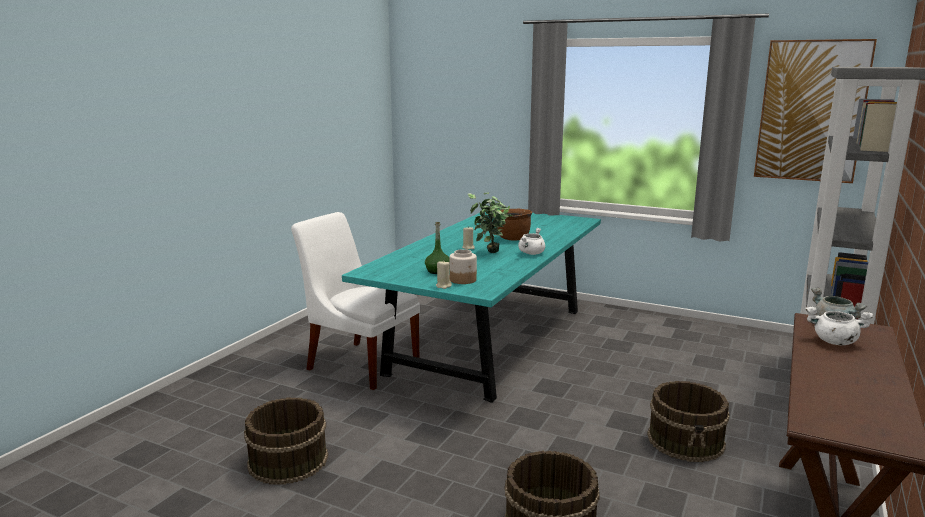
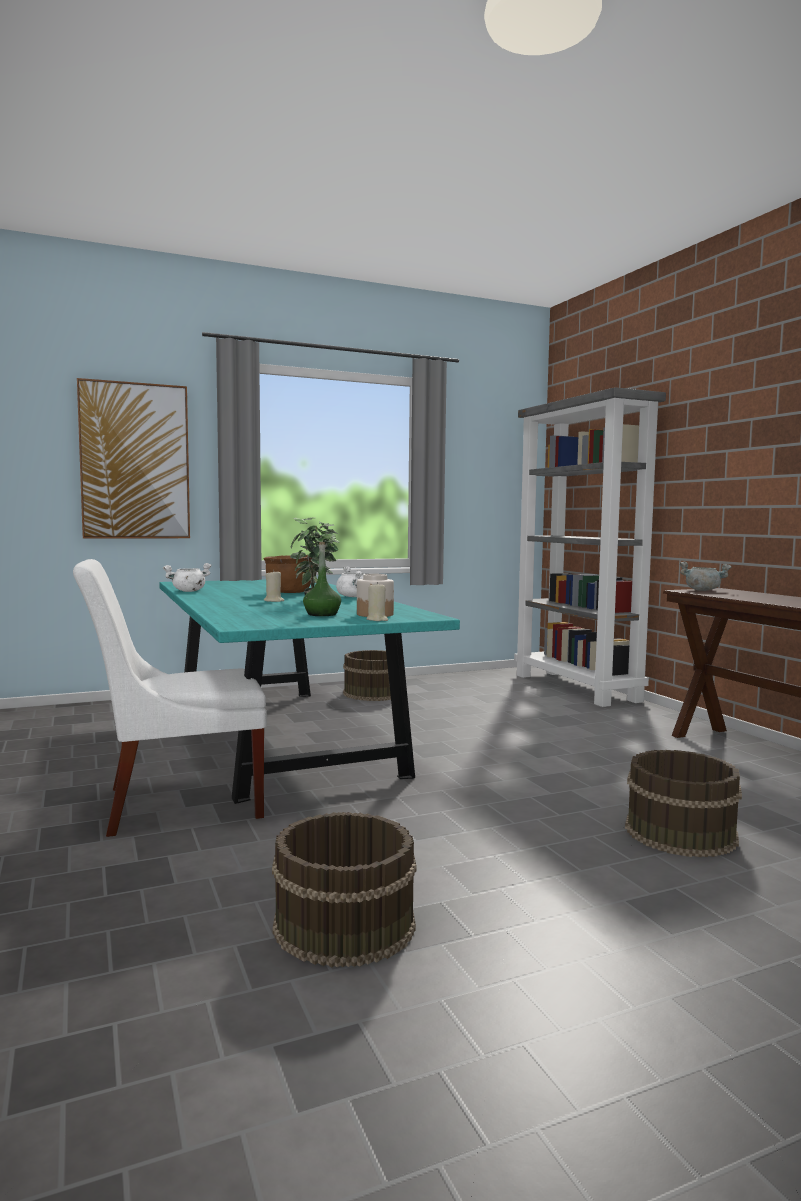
camera: 50 degrees left, 10 degrees down
(686, 440) = (603, 745): brown bucket -> brown bucket (374, 693)
(811, 111) = (490, 454): picture -> picture (135, 461)
(834, 342) = (735, 594): white cooking pot -> white cooking pot (188, 591)

